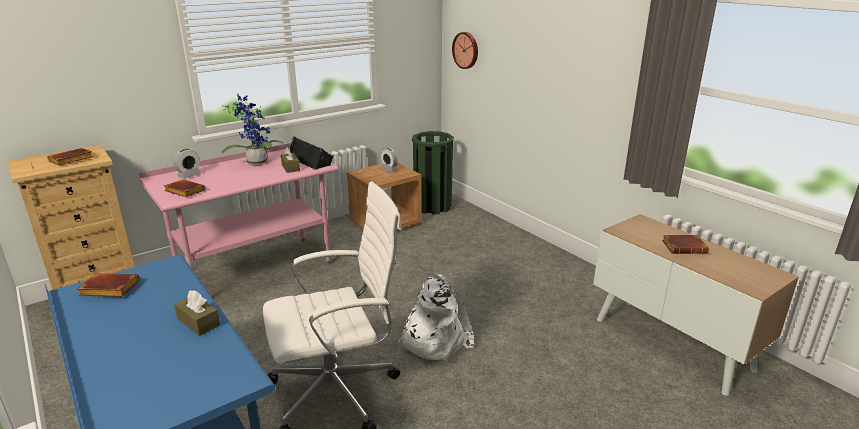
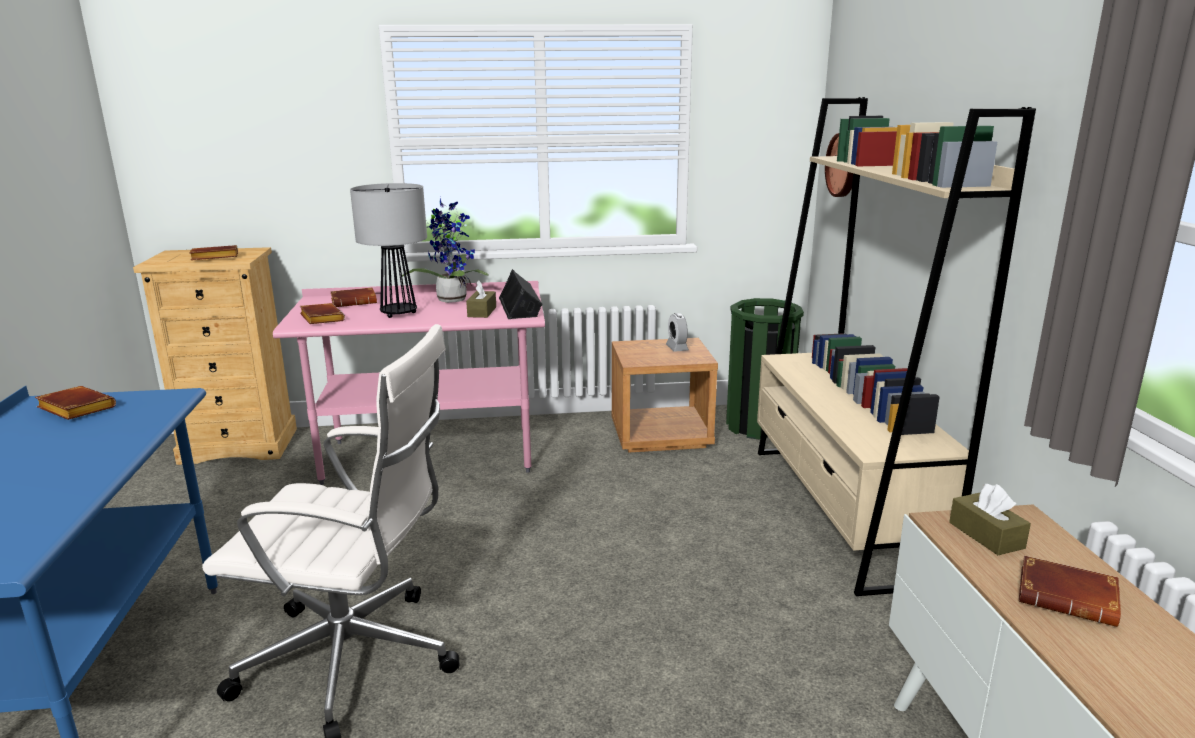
camera: 30 degrees right, 5 degrees down
(189, 175) = (355, 302): alarm clock -> brown book
(198, 322) = (85, 473): brown tissue box -> brown tissue box (986, 535)
(235, 178) = (398, 313): none -> table lamp
(434, 339) = (565, 632): white backpack -> none
(509, 241) = (841, 511): none -> beige bookcase

